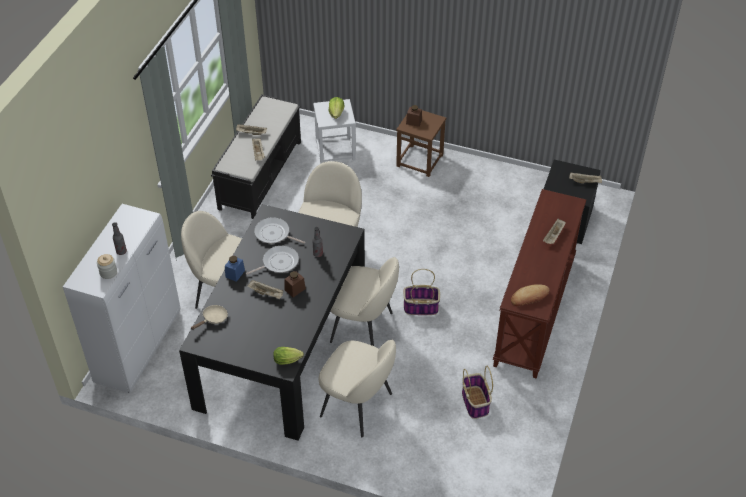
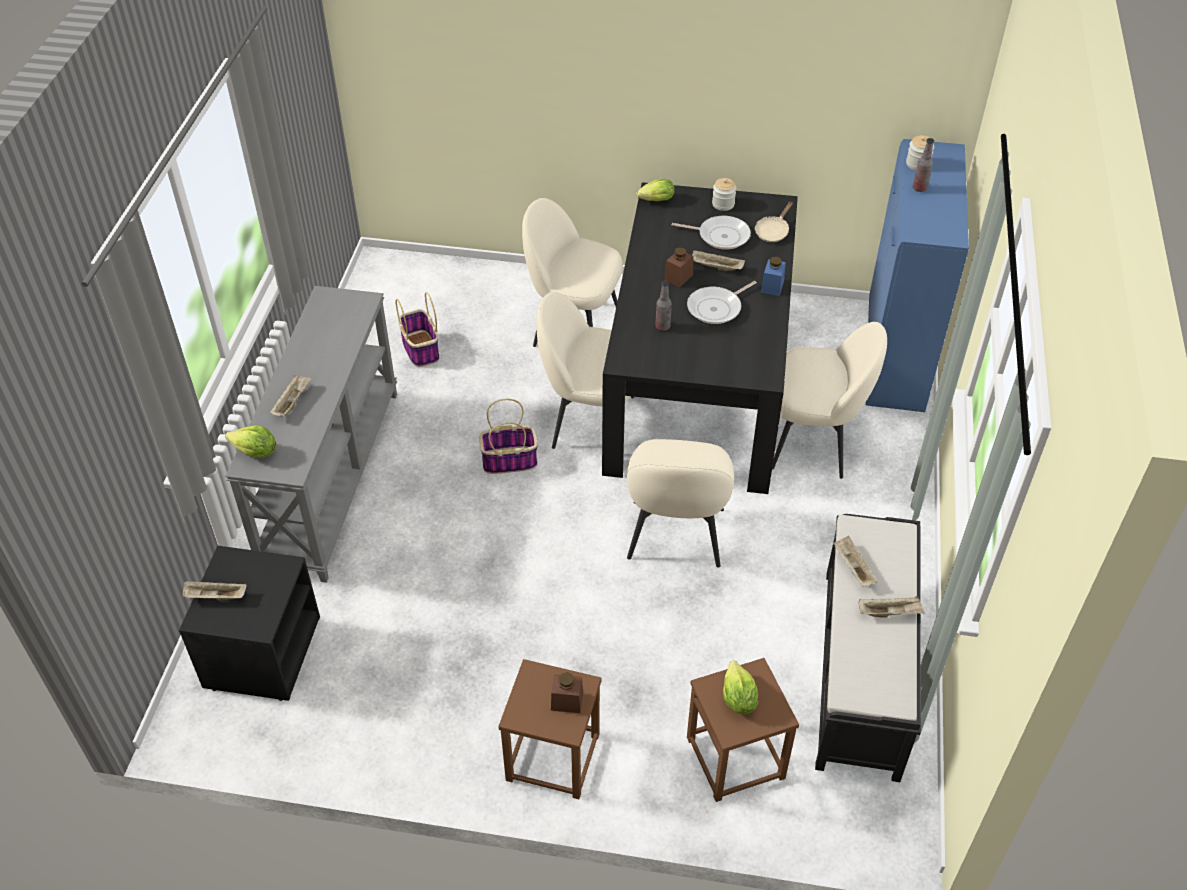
camera: 170 degrees right, 0 degrees up
(139, 346) = (895, 358): white cabinet -> blue cabinet
(238, 349) = (723, 204): none -> jar
(274, 234) = (741, 347): frying pan -> frying pan (720, 236)
(335, 150) = (736, 757): white stool -> brown stool
(529, 297) = (339, 310): bread -> none
(535, 312) = (330, 477): brown console table -> grey console table
(571, 209) = (255, 452): none -> lettuce

